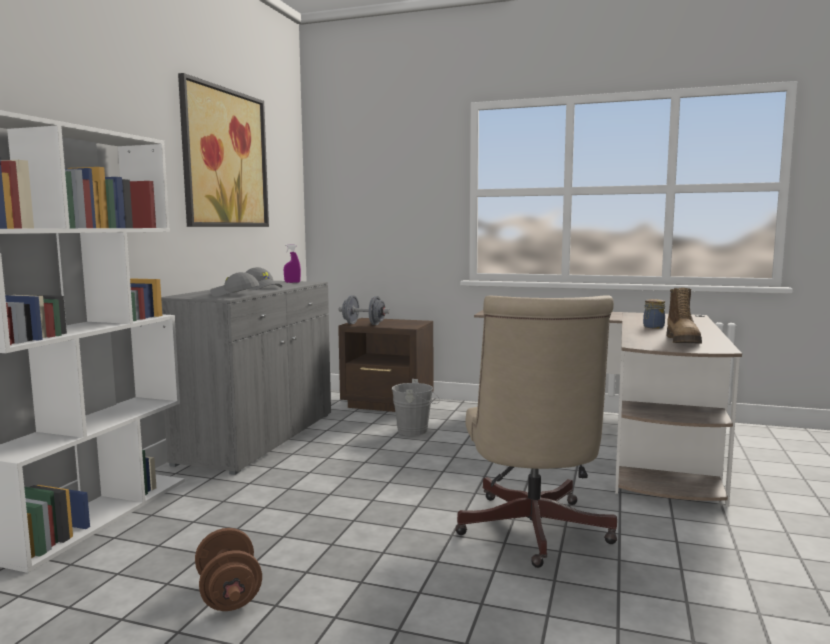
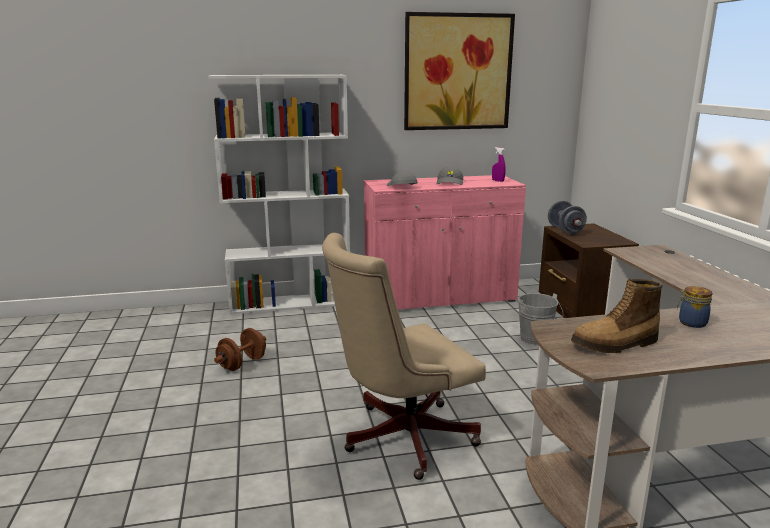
camera: 60 degrees right, 10 degrees up
(259, 438) = (439, 297): grey cabinet -> pink cabinet

